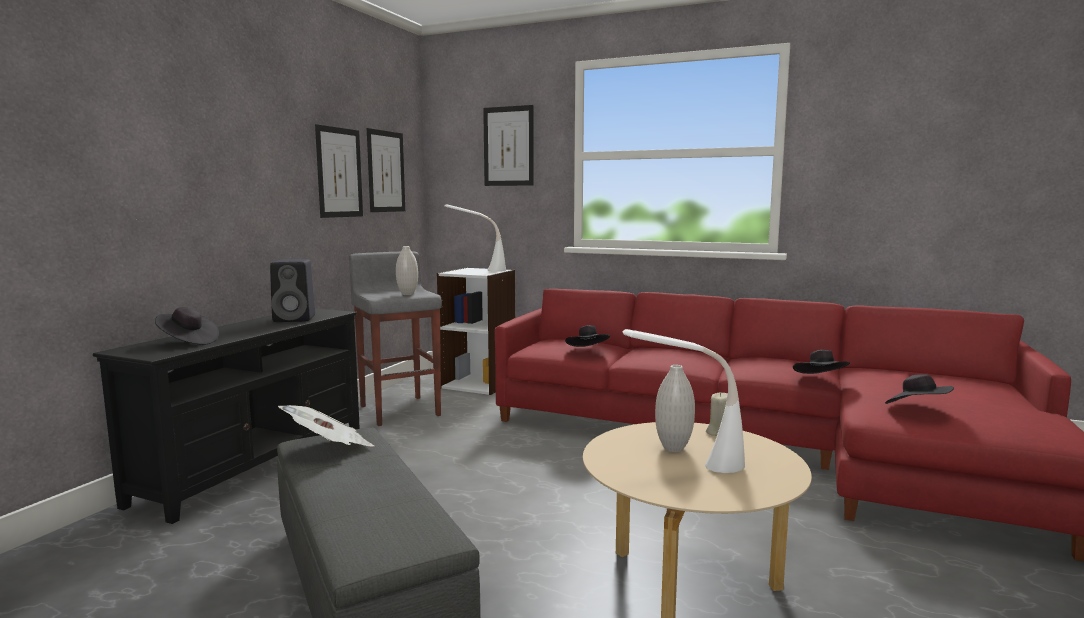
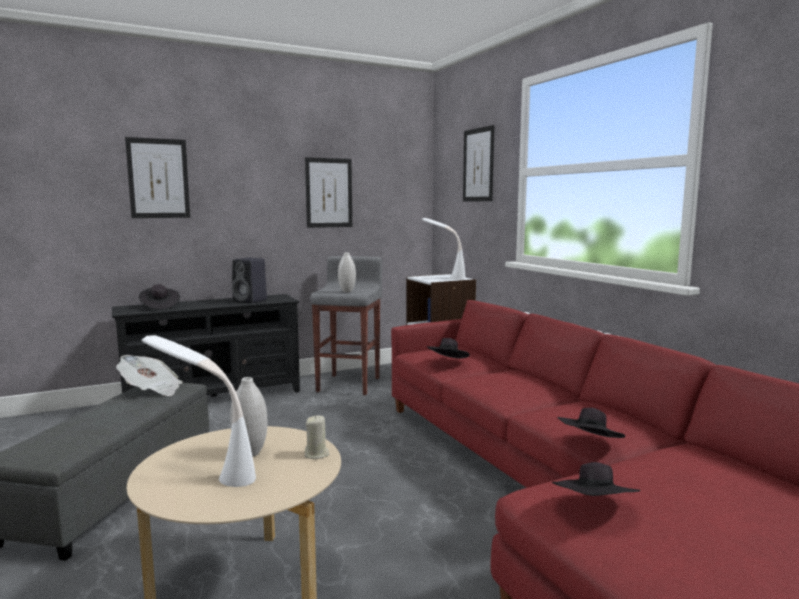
camera: 40 degrees right, 0 degrees up
(386, 171) = (382, 190): picture -> picture (158, 178)

